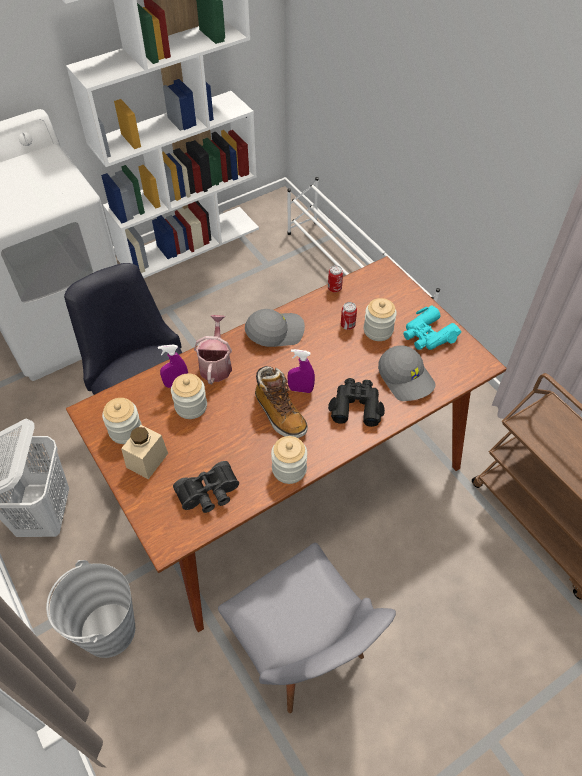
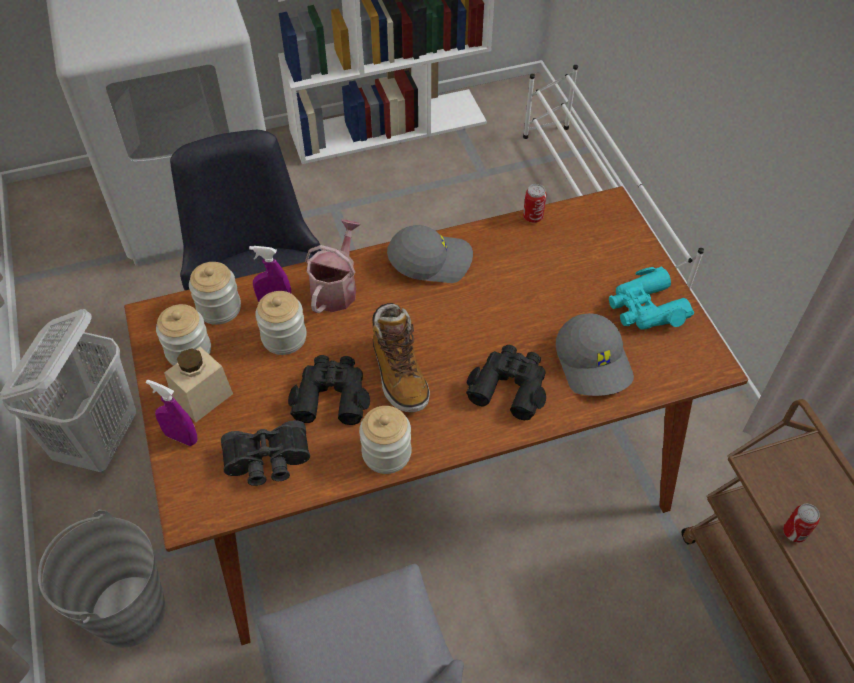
camera: 15 degrees right, 0 degrees up
(237, 438) = (331, 395): none -> black binoculars
(300, 389) = (439, 346): purple spray bottle -> purple spray bottle (181, 437)
(347, 325) = (534, 271): can -> can (794, 532)
(378, 330) = (575, 287): jar -> jar (219, 308)

